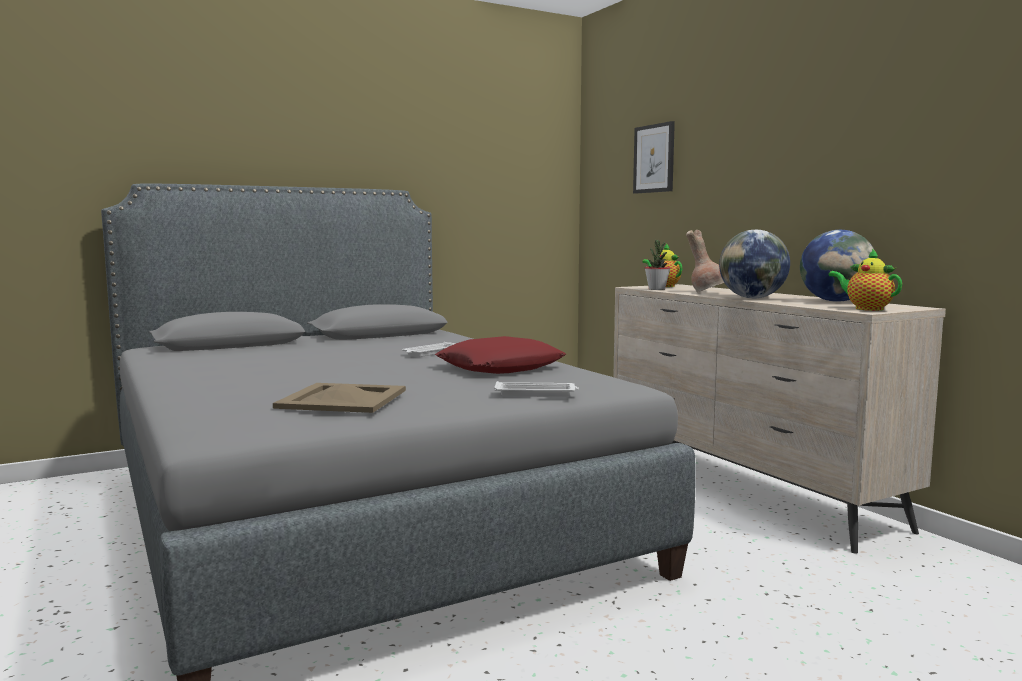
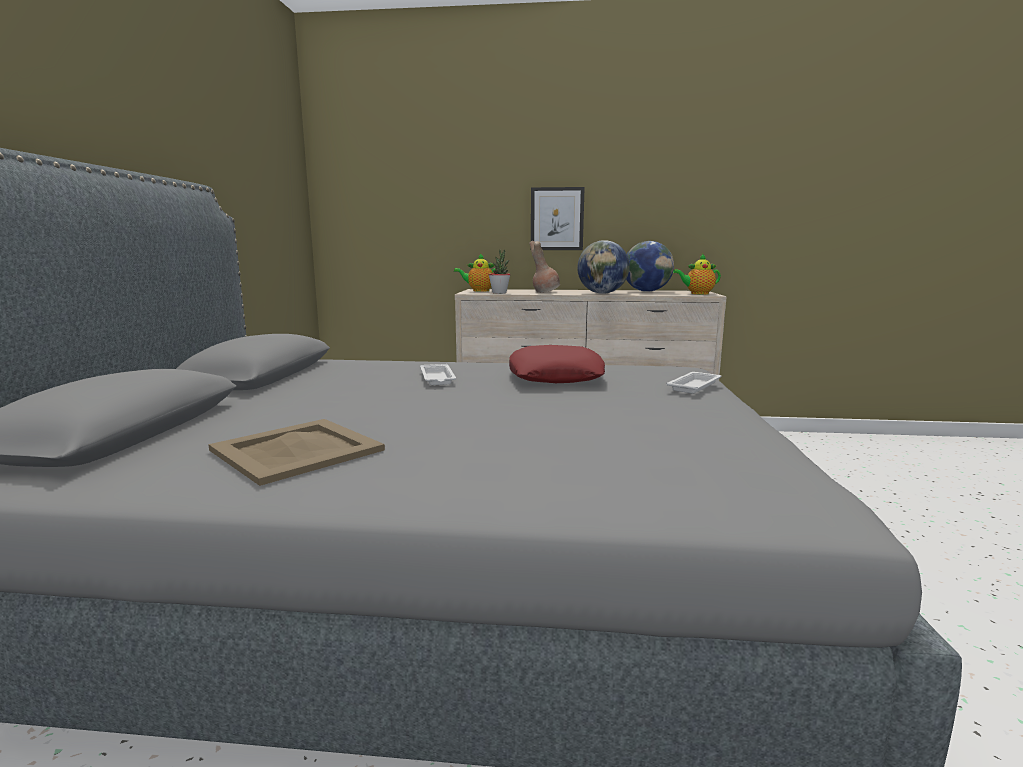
camera: 55 degrees left, 5 degrees up
(343, 399) = (674, 432): beige tray -> beige tray (298, 450)
(654, 158) = (424, 175): picture -> picture (557, 219)

